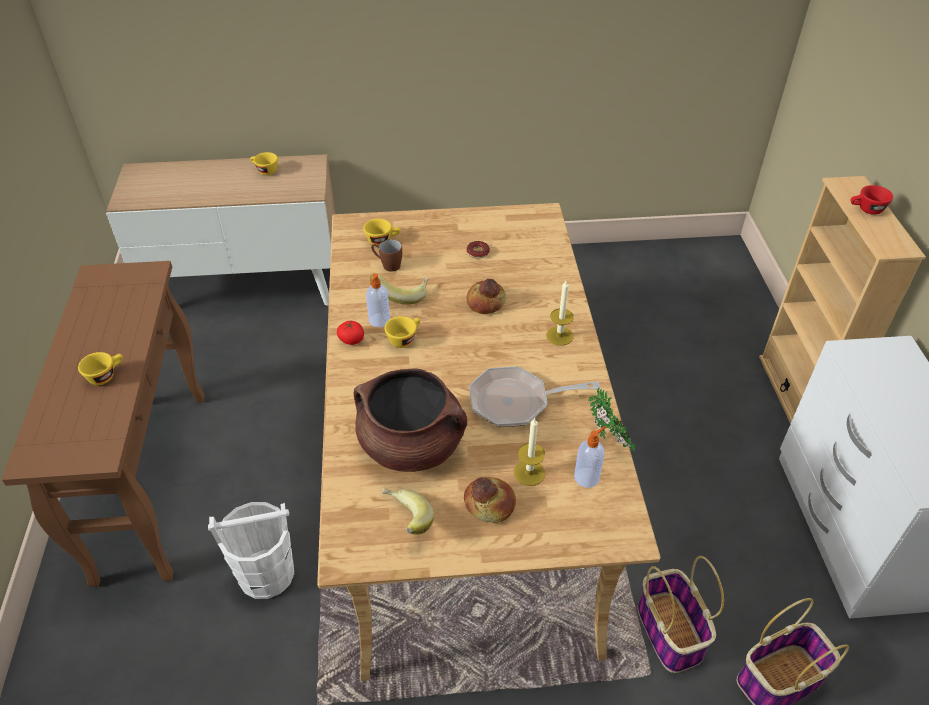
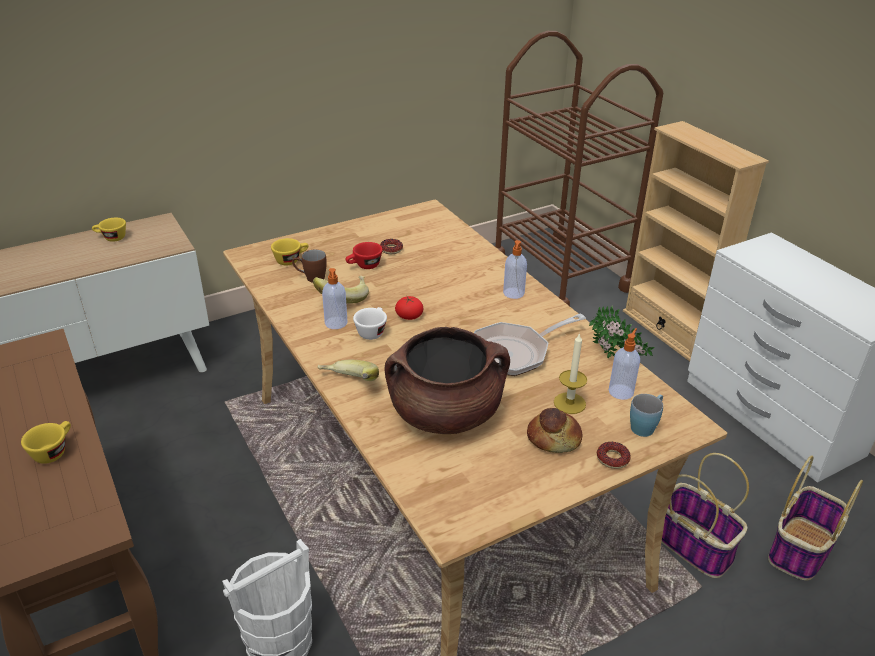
camera: 25 degrees left, 10 degrees down
(351, 339) = (319, 345): tomato -> tomato (409, 316)
(404, 338) = (372, 331): yellow cup -> white cup
(404, 520) = (485, 478): banana -> banana (348, 385)
(485, 302) = (427, 284): bread -> none
(528, 544) = (612, 458): none -> donut
(559, 336) = (513, 293): candle -> soap dispenser
(583, 522) = (645, 426): none -> blue mug
(717, 294) = (560, 273): none -> brown cart
(866, 210) = (703, 140): red cup -> red cup (364, 266)

